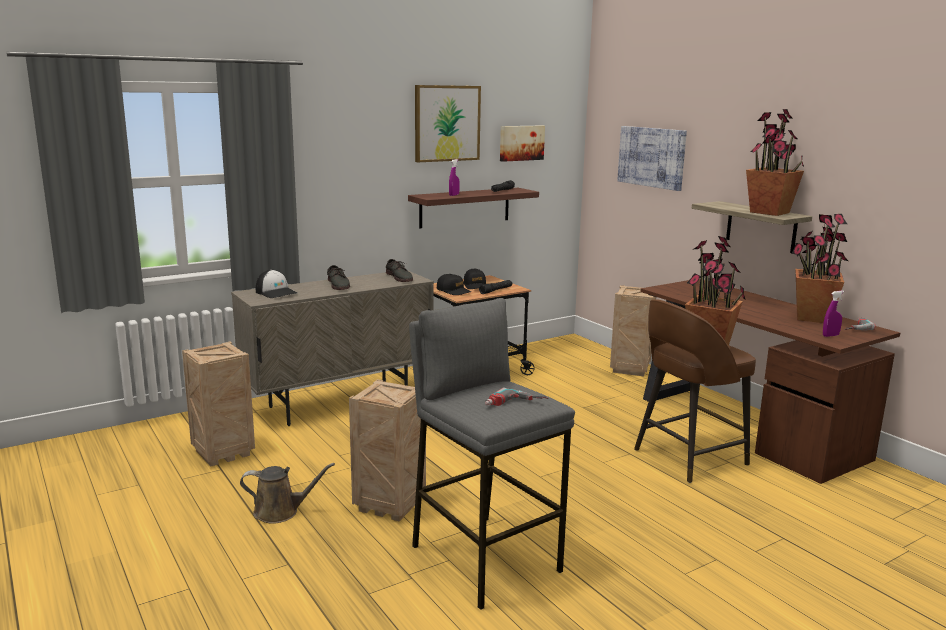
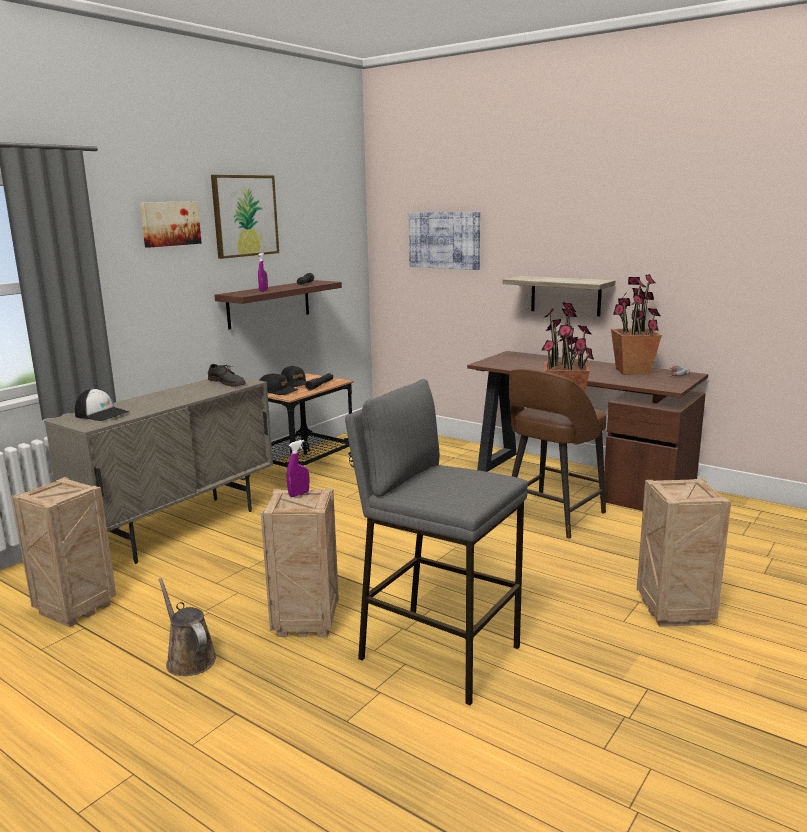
camera: 20 degrees left, 0 degrees up
(280, 512) = (189, 658): brown watering can -> brown watering can turned 105 degrees counterclockwise
(338, 285) = (167, 397): grey shoe -> none
(515, 405) = (475, 485): power drill -> none
(521, 143) = (313, 234): picture -> picture (169, 223)
(630, 369) = (448, 447): crate -> crate (676, 613)
(769, 212) = (578, 280): potted plant -> none
(830, 335) = (662, 383): purple spray bottle -> purple spray bottle (299, 494)

